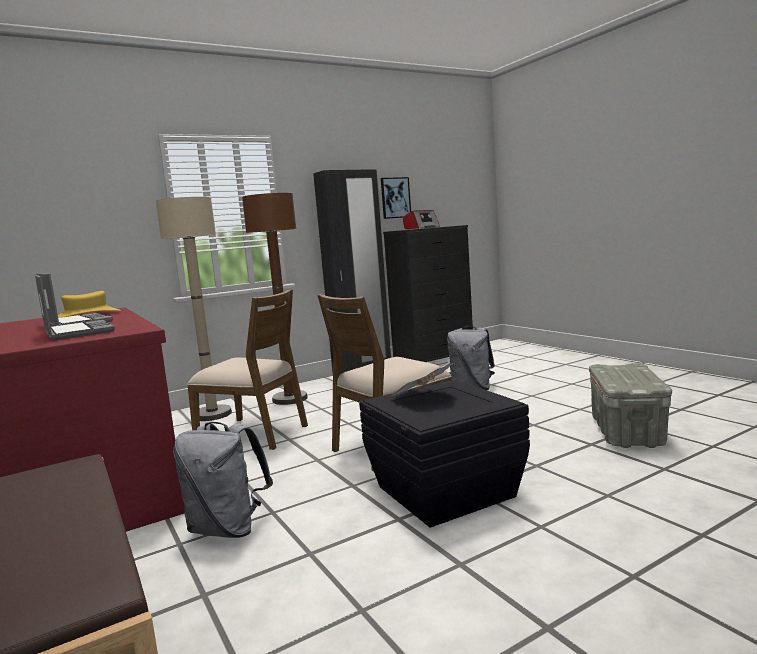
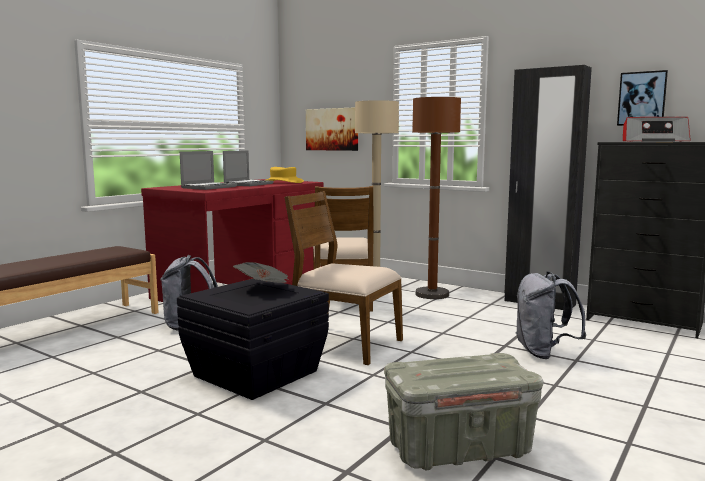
camera: 65 degrees right, 0 degrees up
(69, 239) = (332, 129): none -> picture

